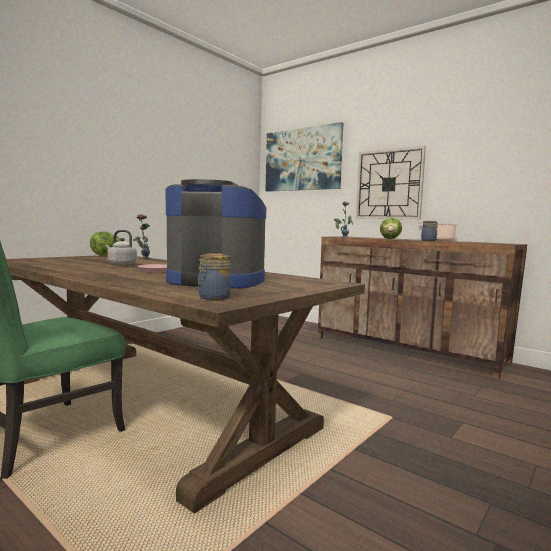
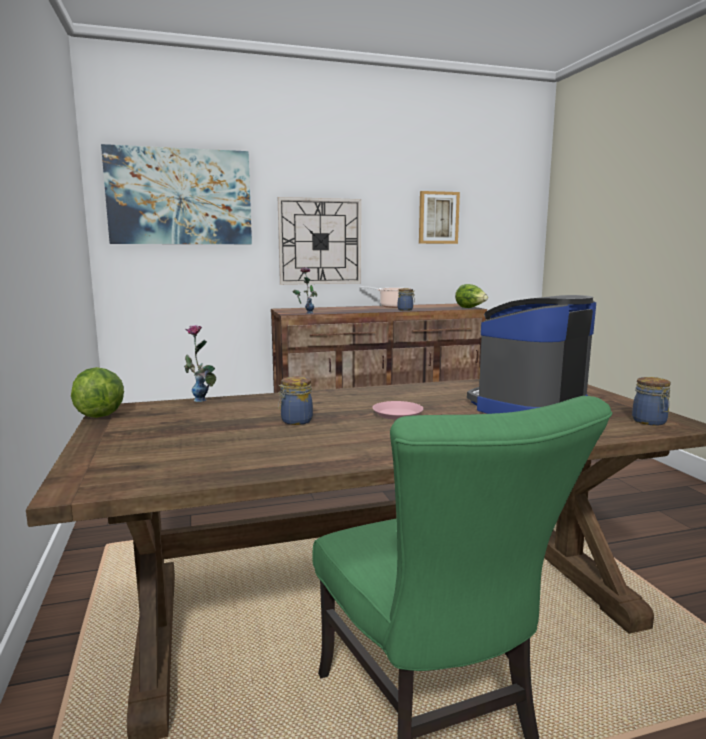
camera: 55 degrees left, 5 degrees up
(120, 264) = (295, 421): grey kettle -> jar
(390, 239) = (365, 311): lettuce -> lettuce (470, 308)
(508, 154) = (438, 218): none -> picture

